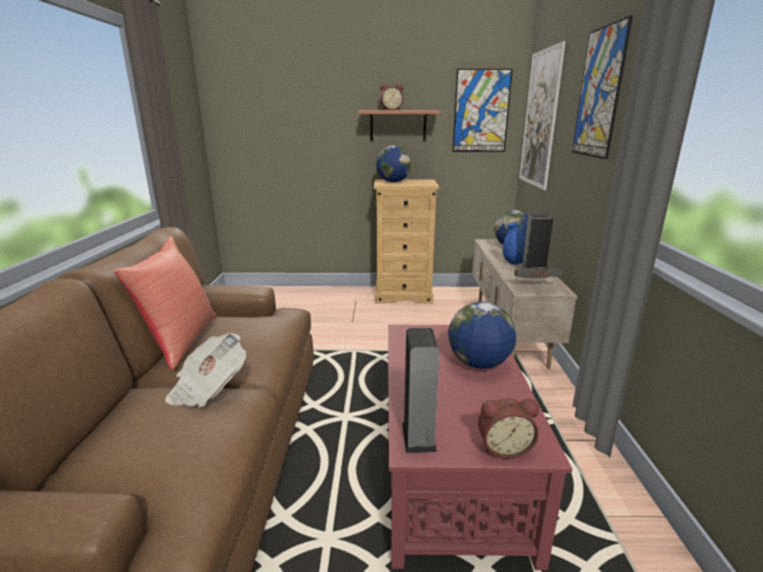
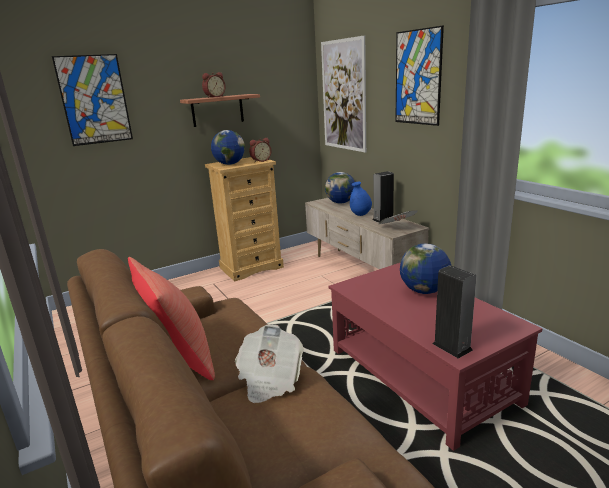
camera: 30 degrees left, 0 degrees up
(481, 111) = (285, 91): picture -> picture (94, 100)
(503, 447) = (500, 332): alarm clock -> alarm clock (260, 161)

